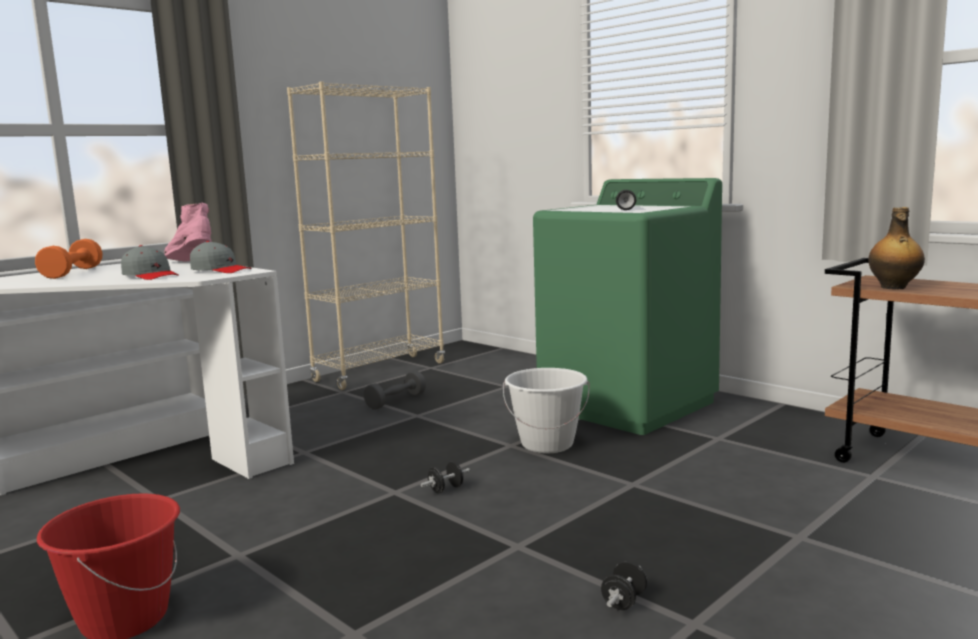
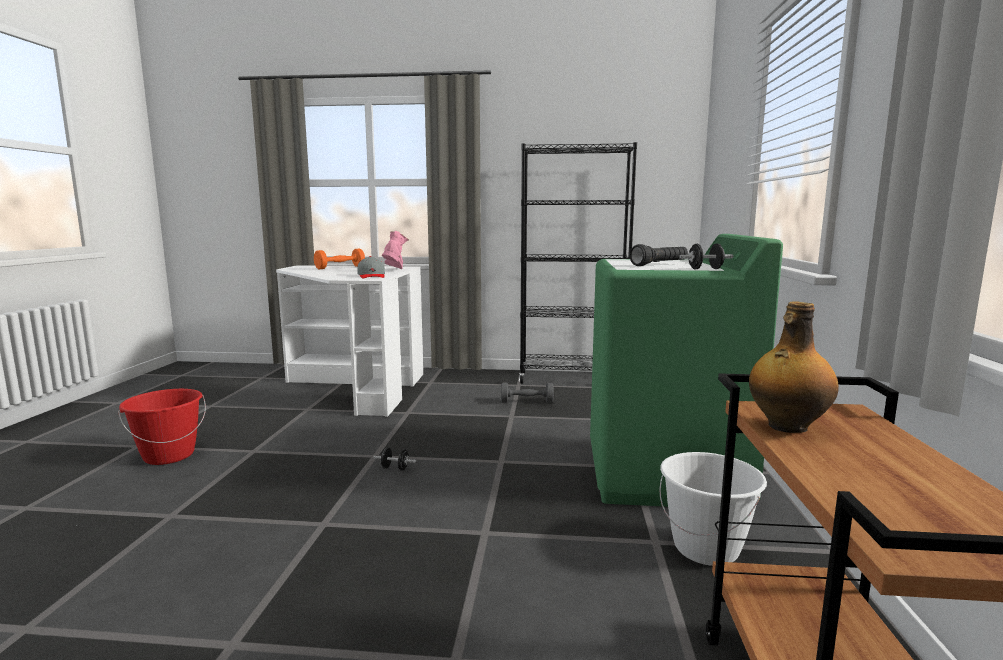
camera: 50 degrees right, 0 degrees up
(150, 276) = (340, 274): grey cap -> none
(380, 372) = (572, 379): beige bookcase -> black bookcase
(547, 444) = (522, 472): white bucket -> white bucket (706, 548)
(624, 601) = (256, 597): black dumbbell -> black dumbbell (705, 269)

